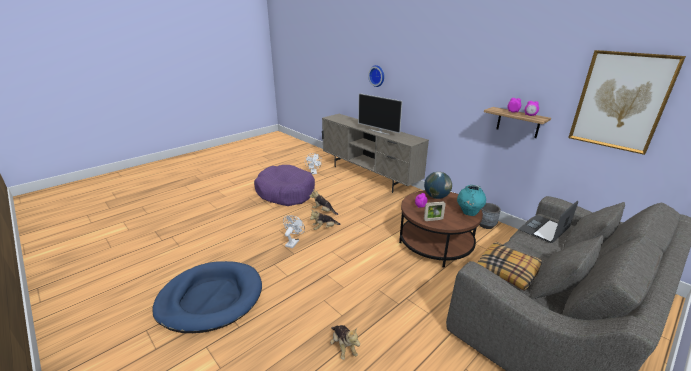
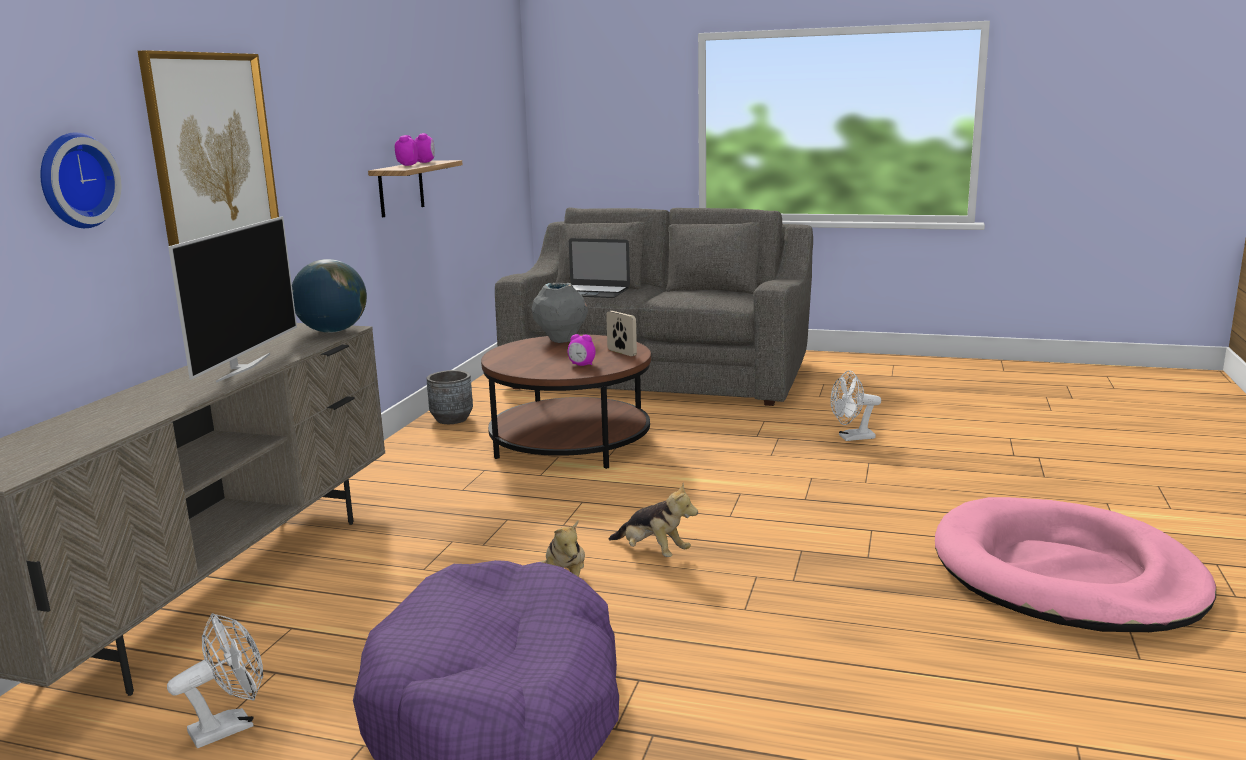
camera: 120 degrees left, 10 degrees down
(210, 298) = (1065, 575): blue dog bed -> pink dog bed
(293, 242) = (765, 568): white fan -> white fan (851, 438)
(343, 347) = (914, 448): plush toy -> none
(436, 197) = (522, 362): globe -> globe (333, 331)
(469, 213) = (561, 340): turquoise vase -> grey vase
(507, 271) = (723, 299): pillow -> none
(620, 101) = (464, 109): picture -> picture (214, 164)

